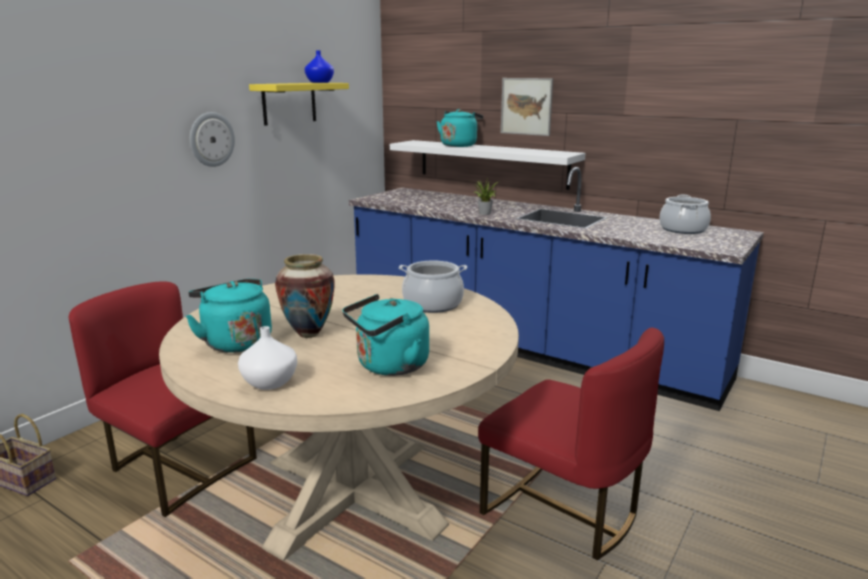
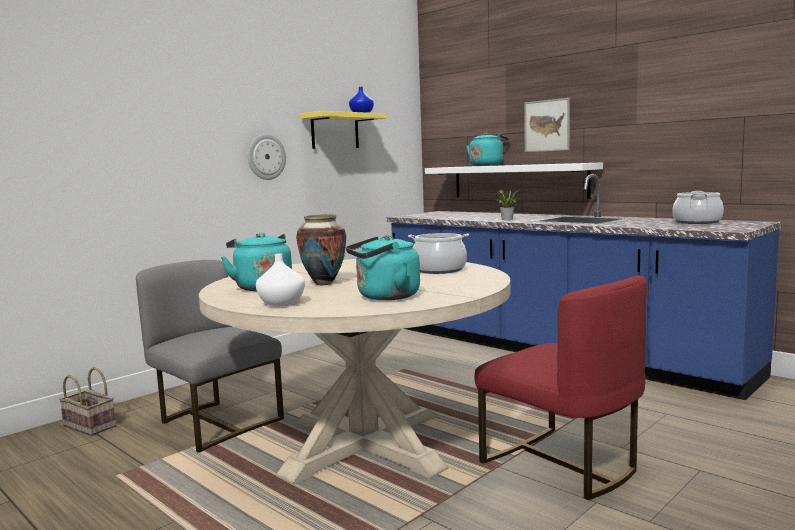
camera: 10 degrees right, 10 degrees down
(178, 469) = (216, 423): red chair -> grey chair

